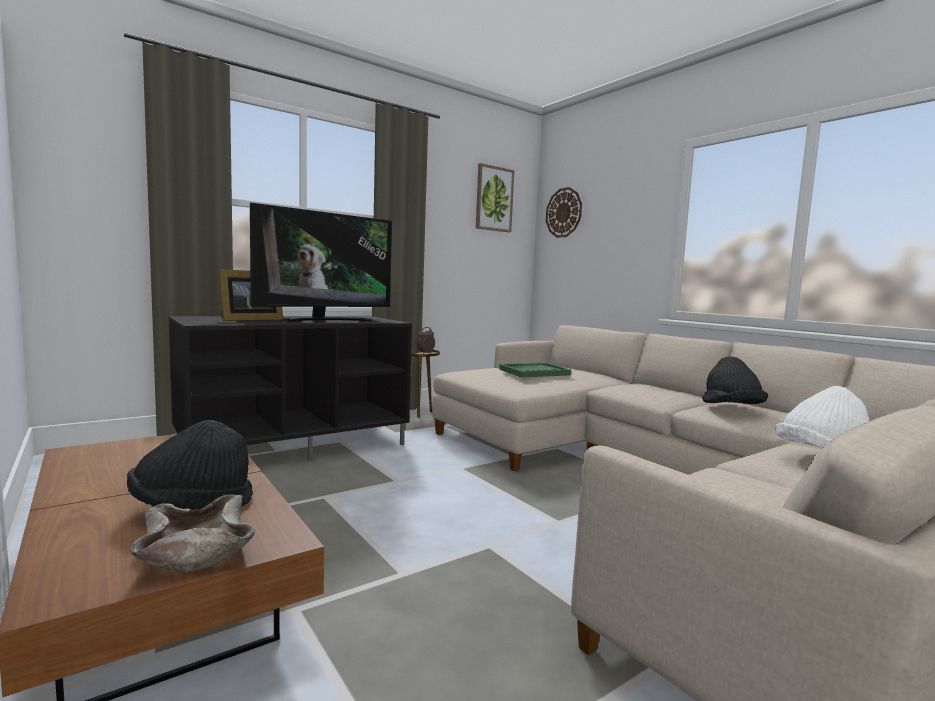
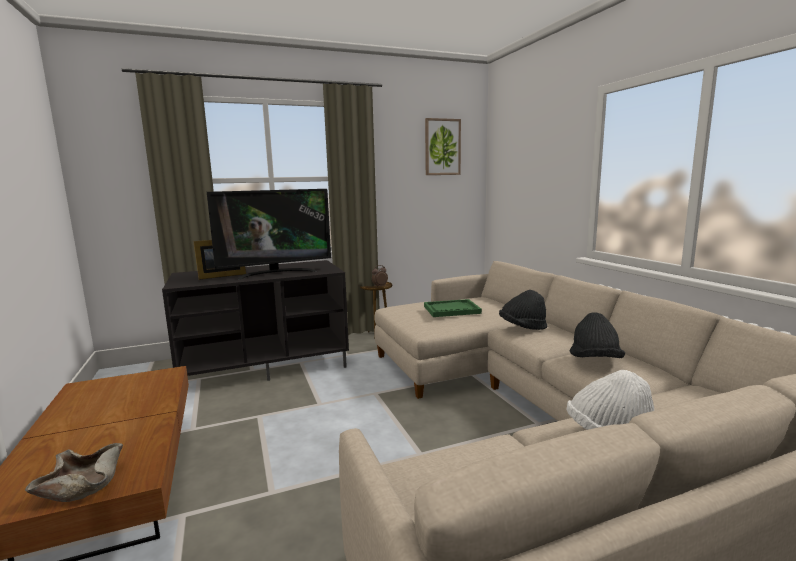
camera: 15 degrees right, 5 degrees up
(192, 506) = (110, 443): black hat -> black hat (522, 327)
(563, 212) = (506, 154): wall clock -> none

